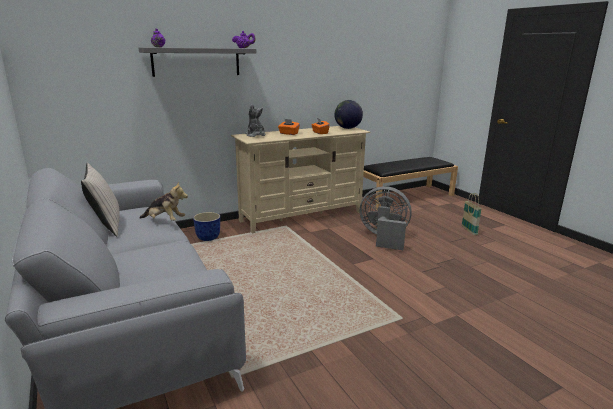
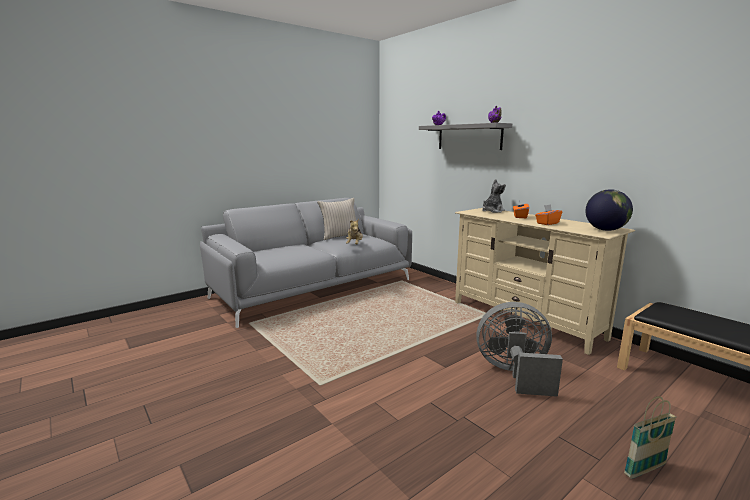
camera: 80 degrees right, 5 degrees down
(208, 238) = (432, 289): planter -> none
(384, 238) = (515, 374): grey fan -> grey fan turned 90 degrees counterclockwise

